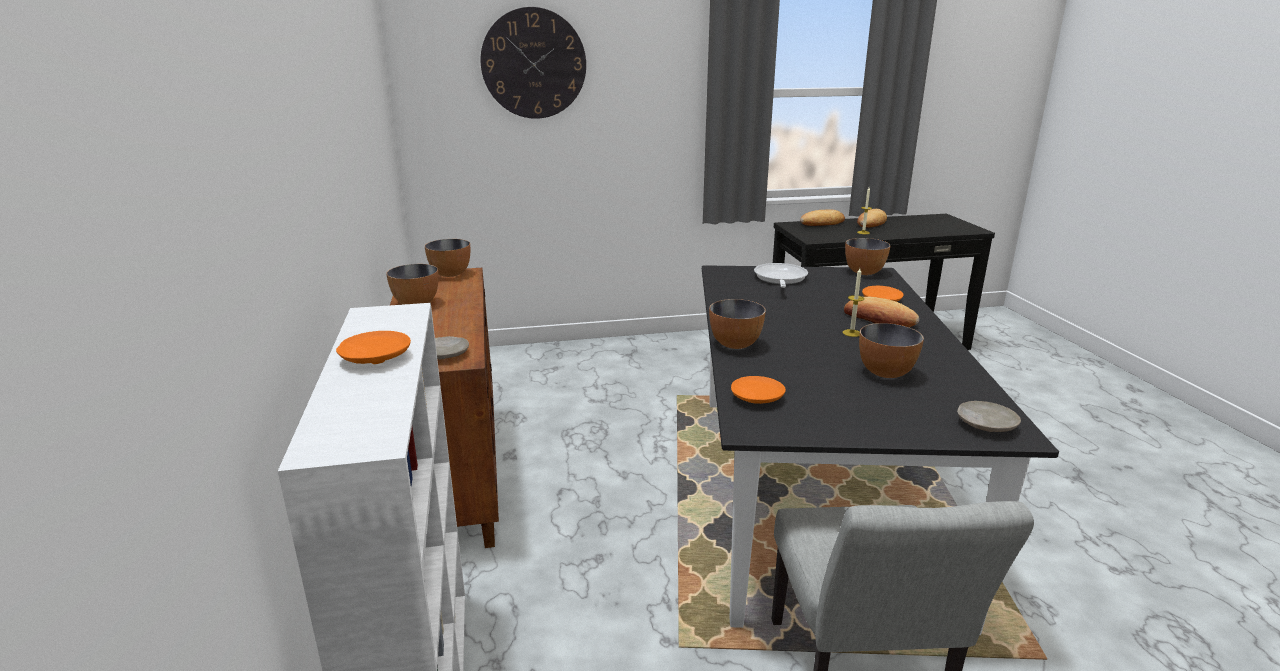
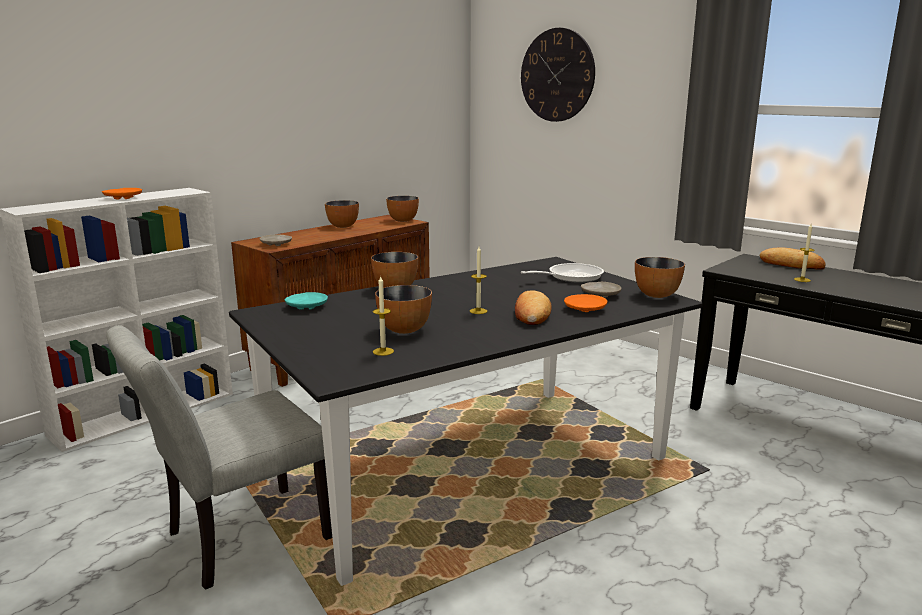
camera: 55 degrees right, 5 degrees down
(756, 397) = (307, 306): orange plate -> turquoise plate
(871, 223) = (850, 277): bread -> none
(947, 396) = (383, 351): none -> candle
(985, 425) = (339, 368): beige plate -> beige plate (600, 295)

